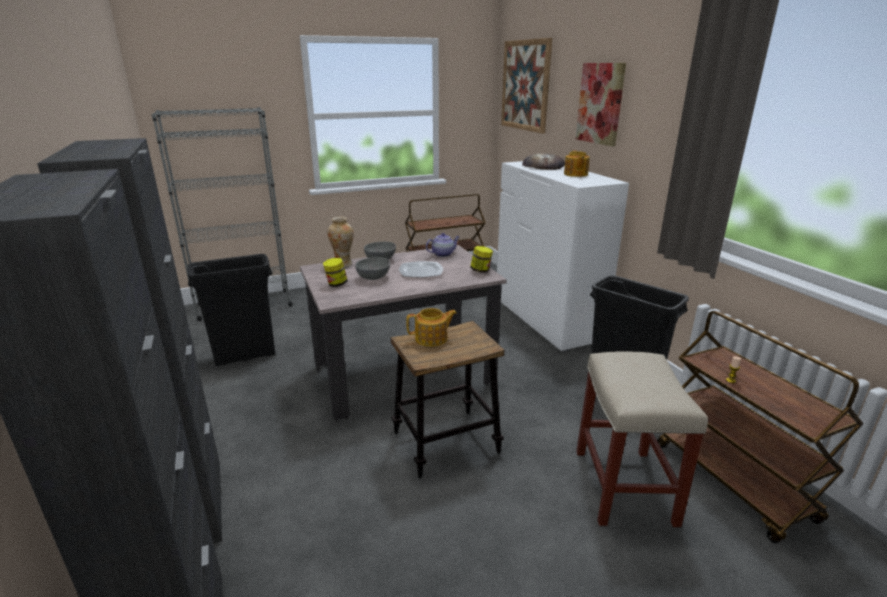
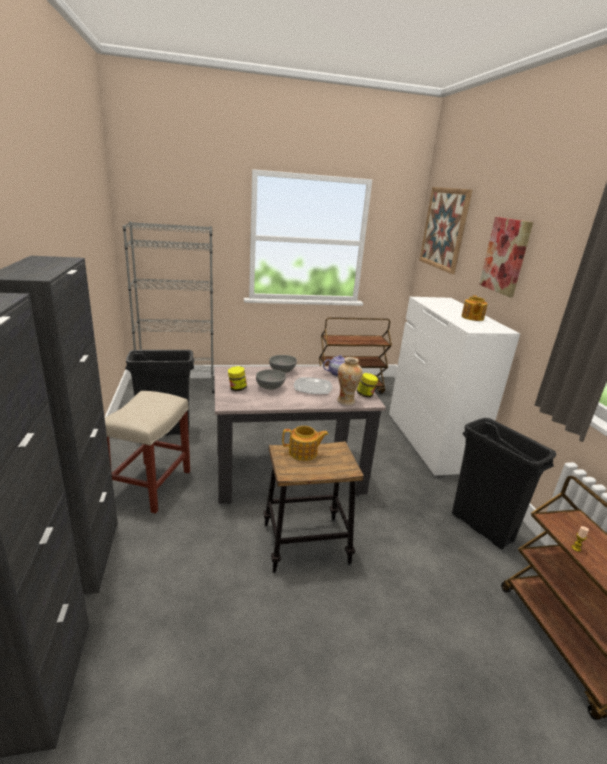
camera: 10 degrees right, 0 degrees up
(343, 264) = (249, 370): vase -> vase (346, 401)
(543, 166) = (445, 305): bread -> none
(623, 485) = (456, 621): beige stool -> beige stool (151, 485)

